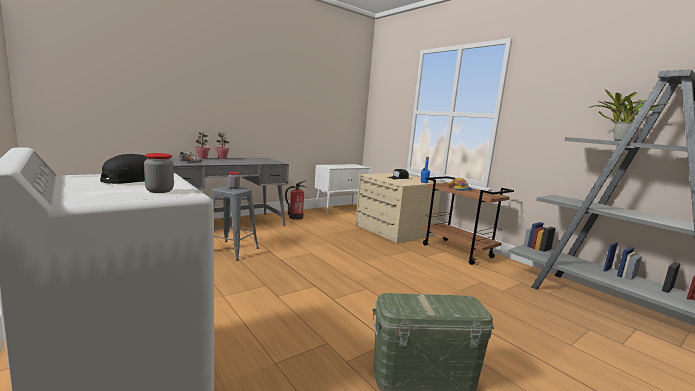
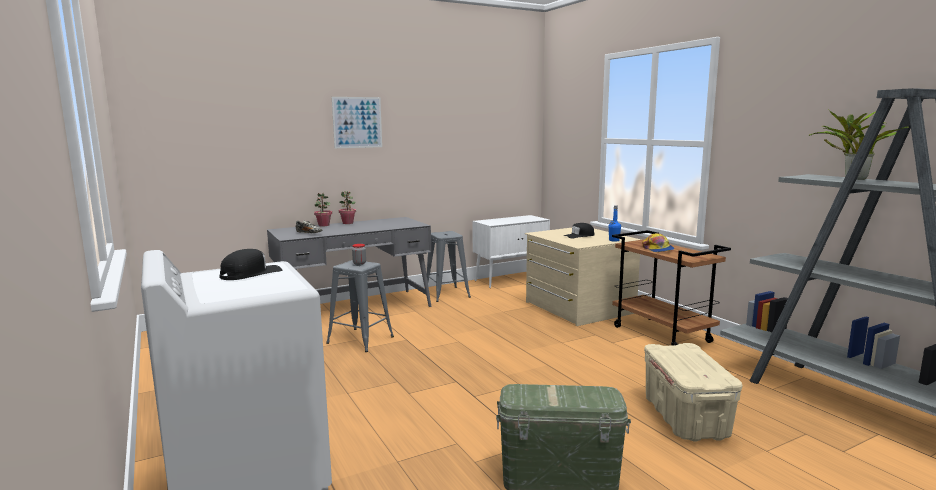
camera: 10 degrees right, 0 degrees up
(159, 191) = (271, 286): jar -> none
(234, 80) = (357, 122): none -> picture
(295, 217) = (446, 294): fire extinguisher -> grey stool
(501, 317) = (686, 418): none -> beige storage box

